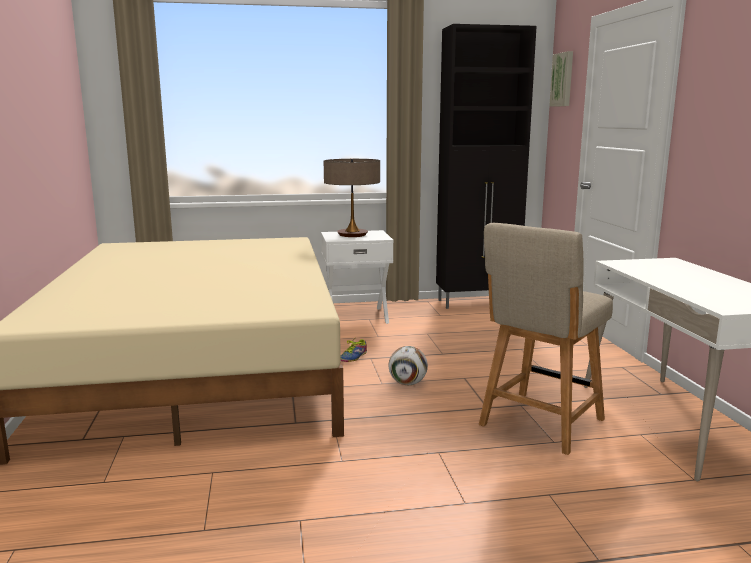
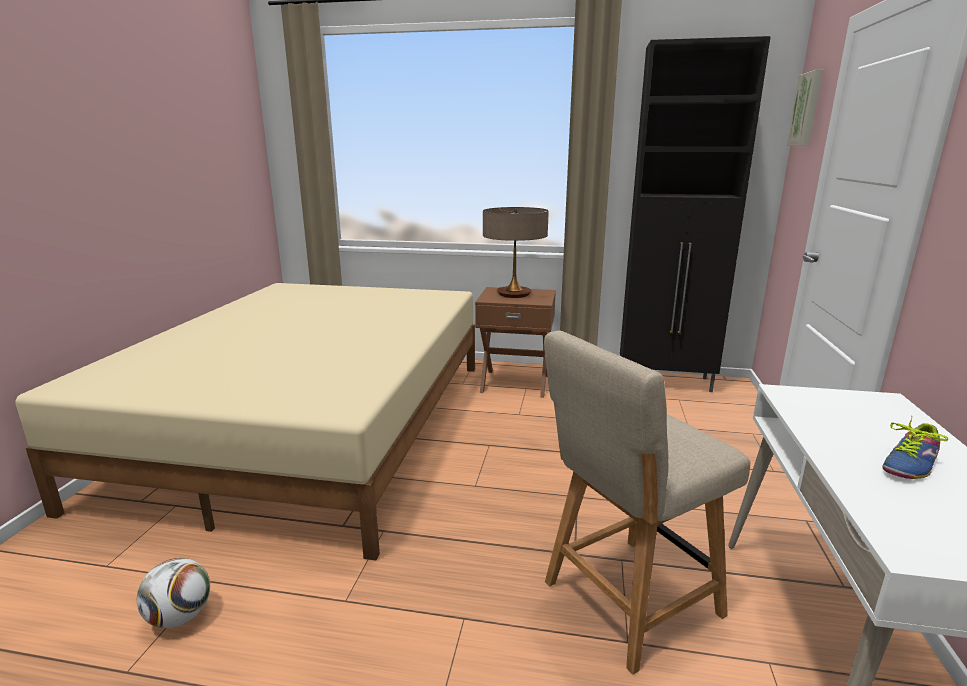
camera: 20 degrees right, 5 degrees up
(352, 357) = (470, 439): shoe -> shoe (905, 463)
(356, 316) = (515, 382): white nightstand -> brown nightstand
(408, 383) = (504, 492): football -> football (180, 617)

